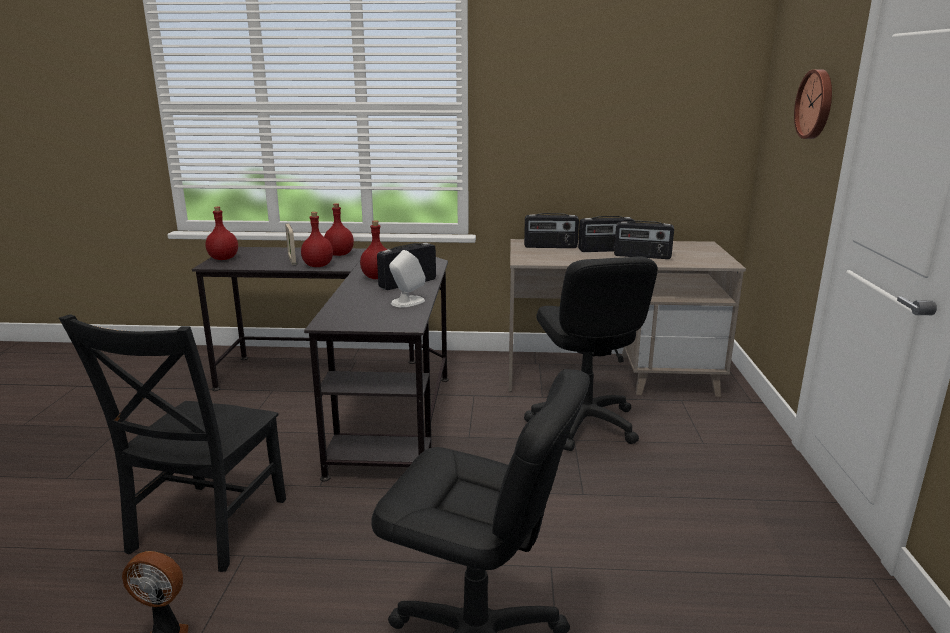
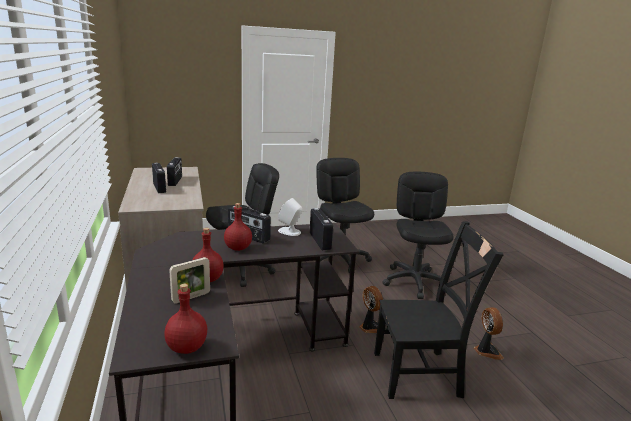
camera: 110 degrees left, 0 degrees up
(339, 254) = (160, 278): red bottle -> none
(346, 514) = (370, 327): none -> fan
(550, 247) = (149, 200): radio -> radio (320, 241)
(624, 546) = (340, 259): none -> black office chair
(816, 104) = (204, 79): wall clock -> none

